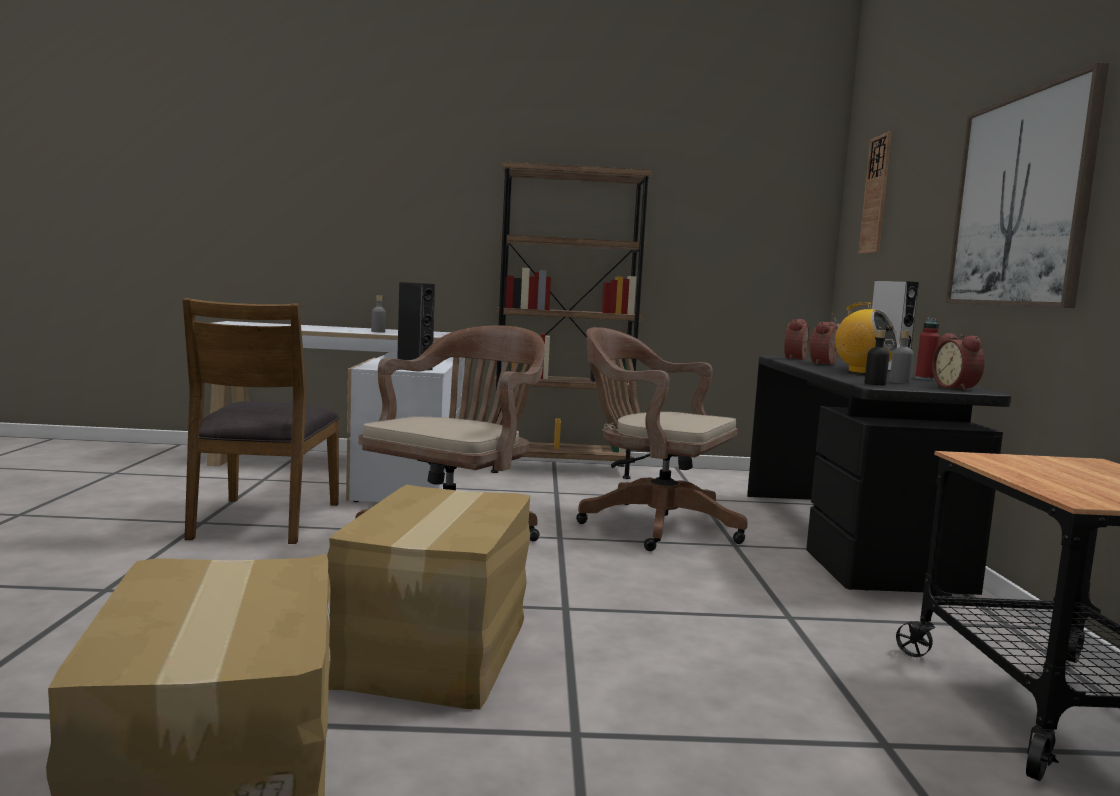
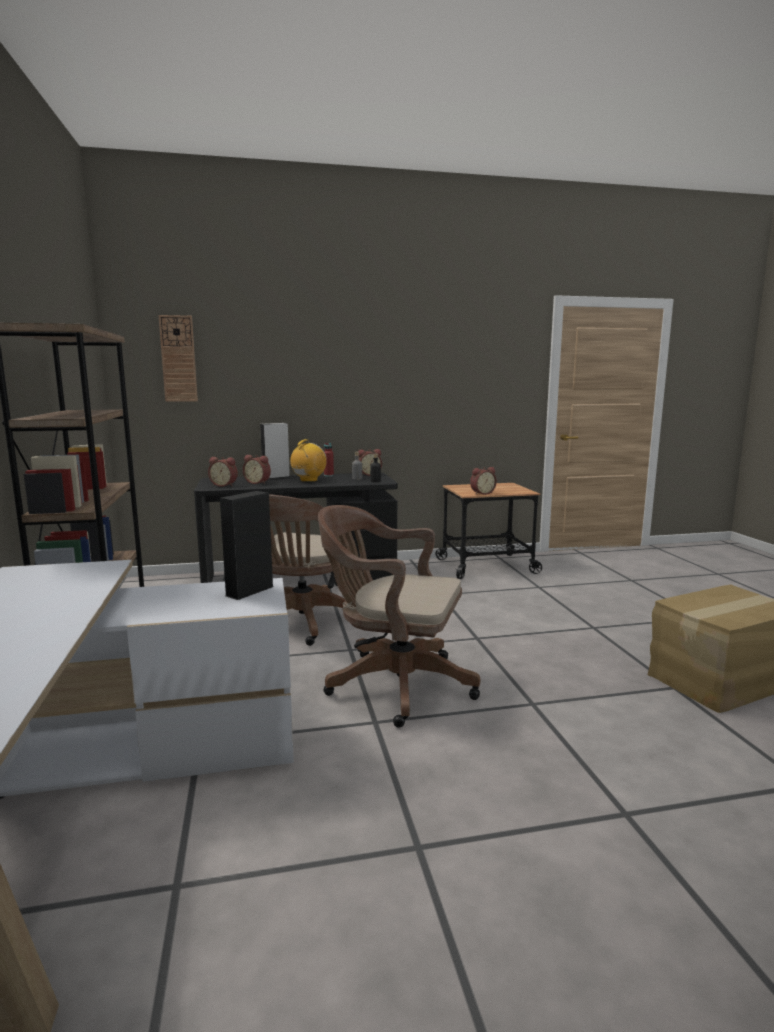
camera: 100 degrees left, 5 degrees up
(264, 520) = (384, 801): brown chair -> none
(378, 332) = (54, 600): grey bottle -> none
(439, 650) = (561, 661): cardboard box -> none
(999, 465) = (482, 493): none -> alarm clock
(1020, 200) = (358, 382): picture -> none

